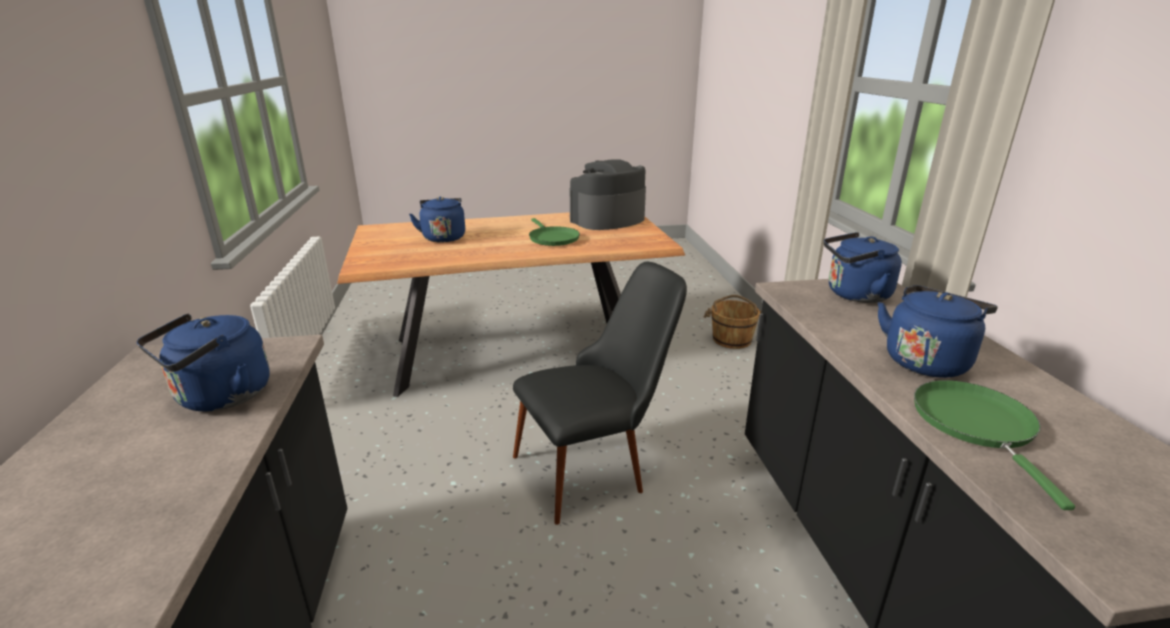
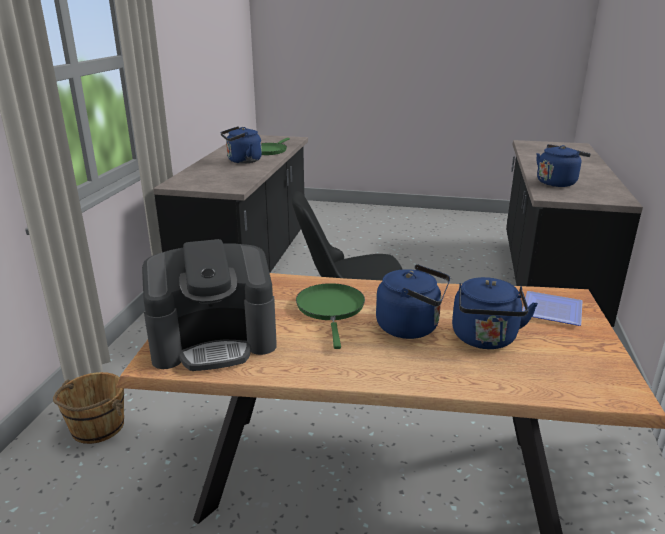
camera: 160 degrees left, 0 degrees up
(388, 255) = (549, 311): none -> plate
(854, 295) = (204, 181): blue kettle -> blue kettle (411, 327)

